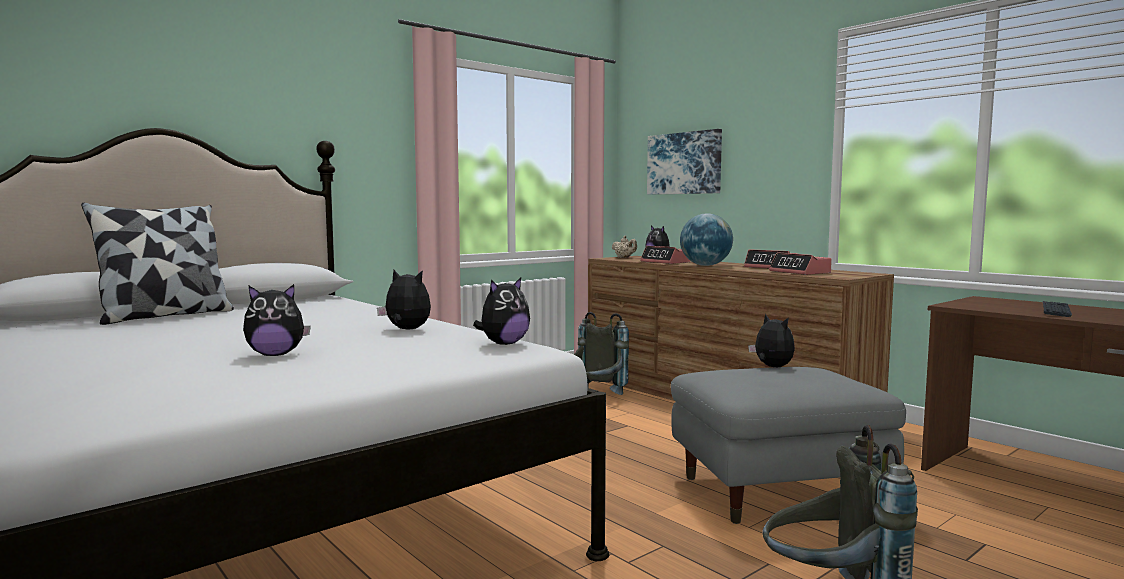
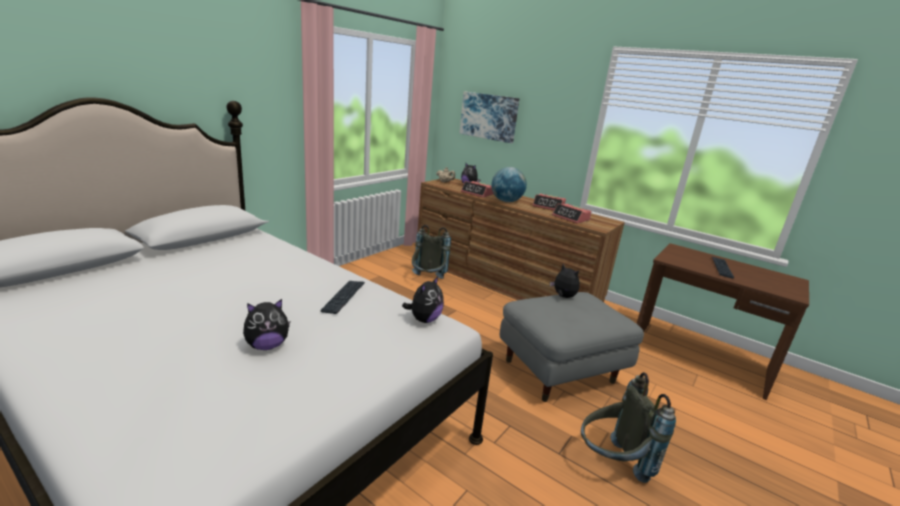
camera: 15 degrees left, 15 degrees up
(165, 316) = (130, 270): pillow -> none
(406, 330) = (343, 297): plush toy -> keyboard

